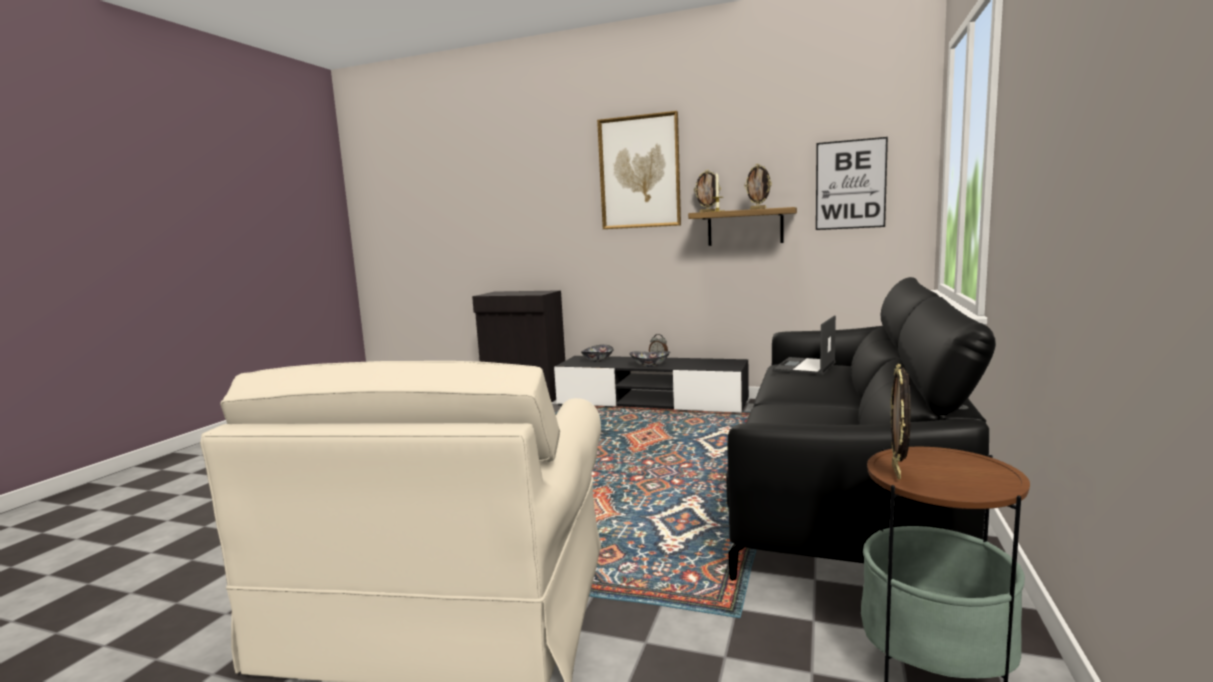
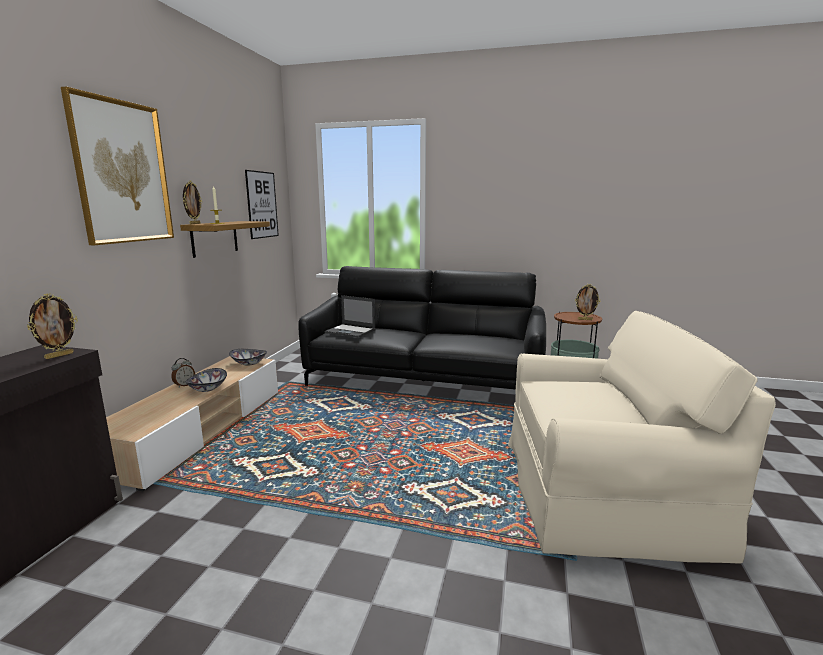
camera: 95 degrees left, 5 degrees up
(597, 360) = (138, 415): bowl -> bowl (248, 363)
(651, 402) = (199, 430): black tv stand -> beige tv stand
(758, 209) = (242, 222): picture frame -> picture frame (59, 355)

